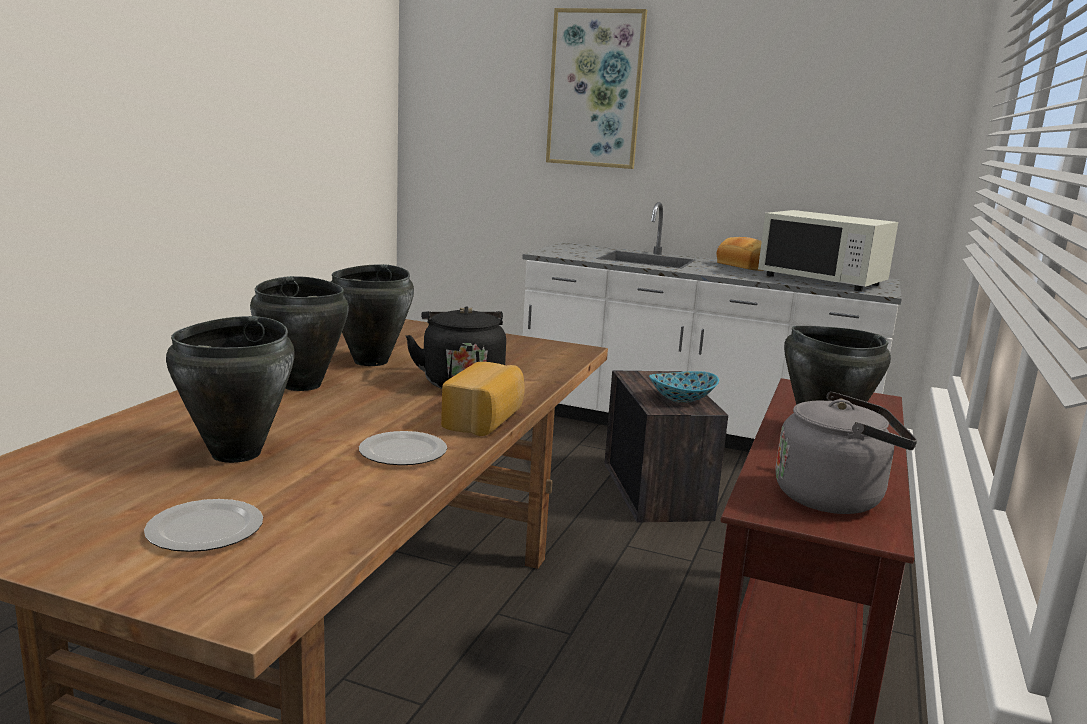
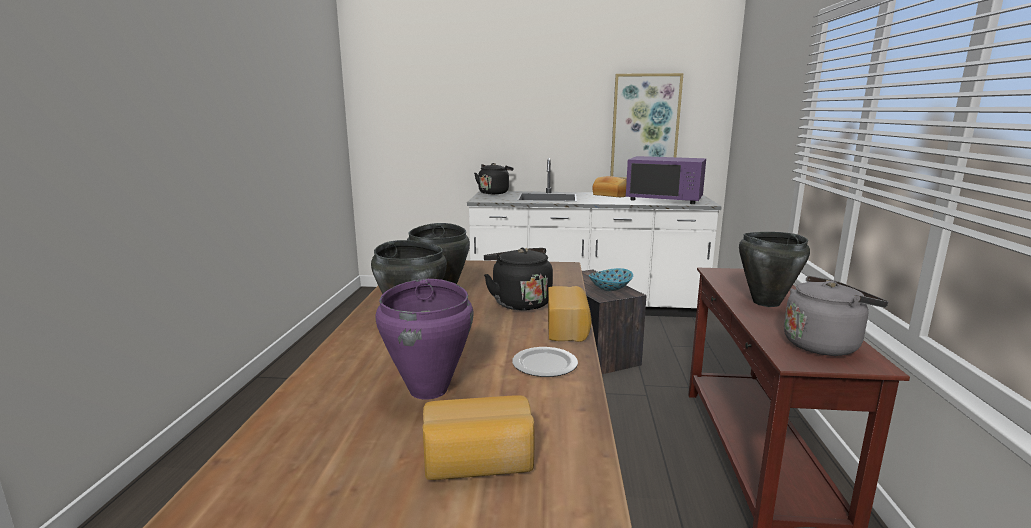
camera: 15 degrees left, 0 degrees up
(203, 530) = (479, 463): plate -> bread
(237, 453) = (429, 389): black cooking pot -> purple cooking pot
(578, 246) = (494, 192): none -> black kettle
(595, 89) = (494, 84): picture -> picture (645, 127)
(822, 280) = (664, 199): white microwave -> purple microwave

